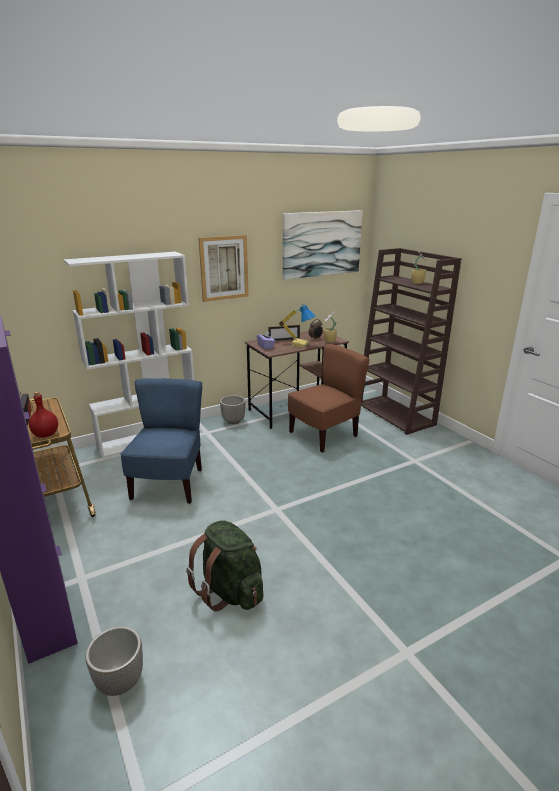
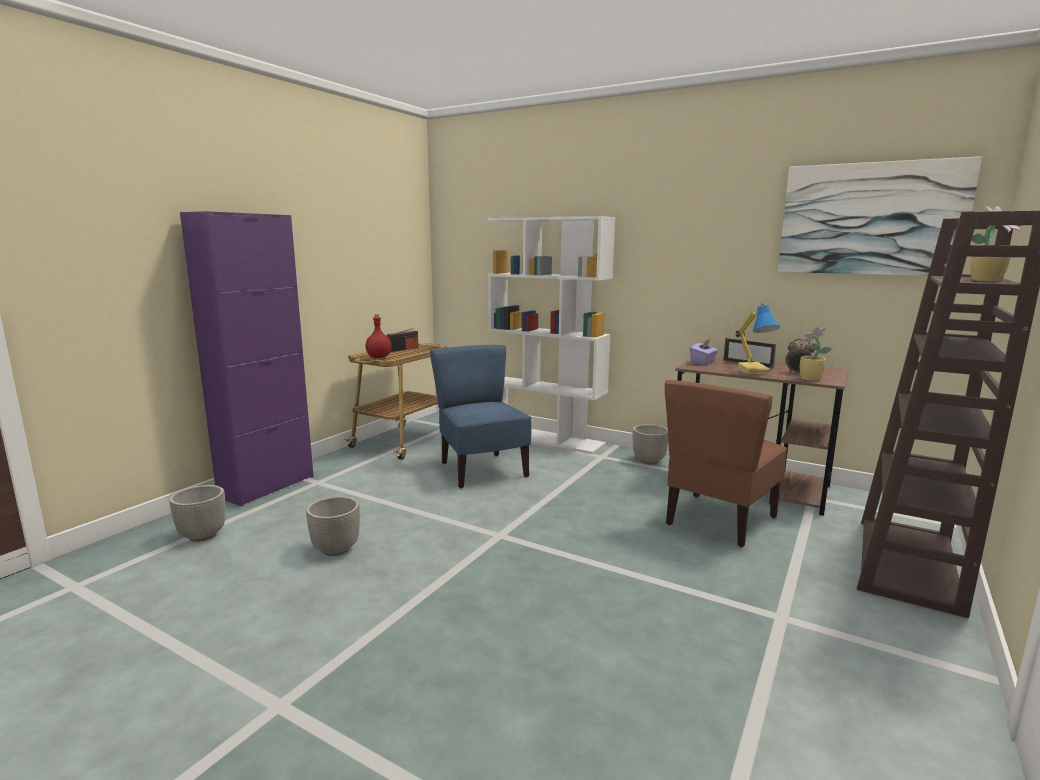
camera: 60 degrees right, 10 degrees down
(169, 484) = (481, 470): blue chair -> blue chair turned 90 degrees counterclockwise
(224, 268) = (681, 245): picture -> none
(230, 591) = (336, 549): green backpack -> planter
(324, 435) = (719, 520): brown chair -> brown chair turned 105 degrees clockwise

